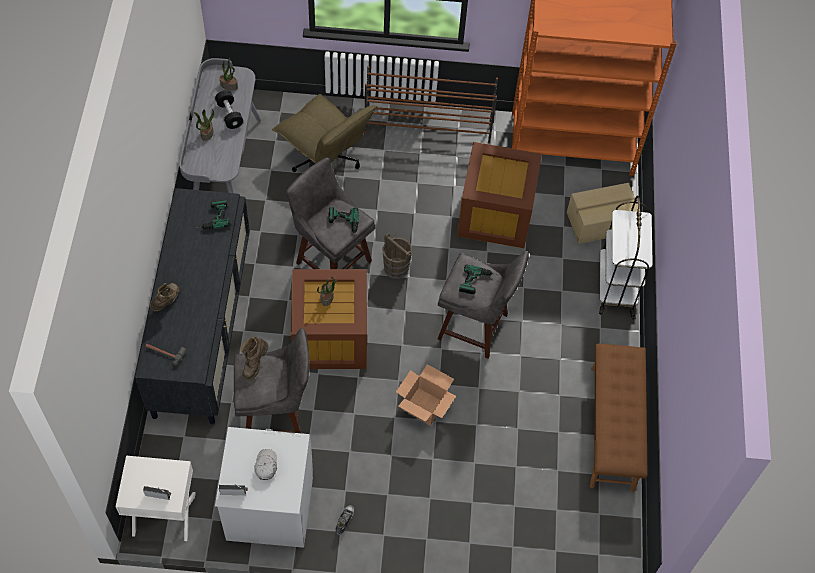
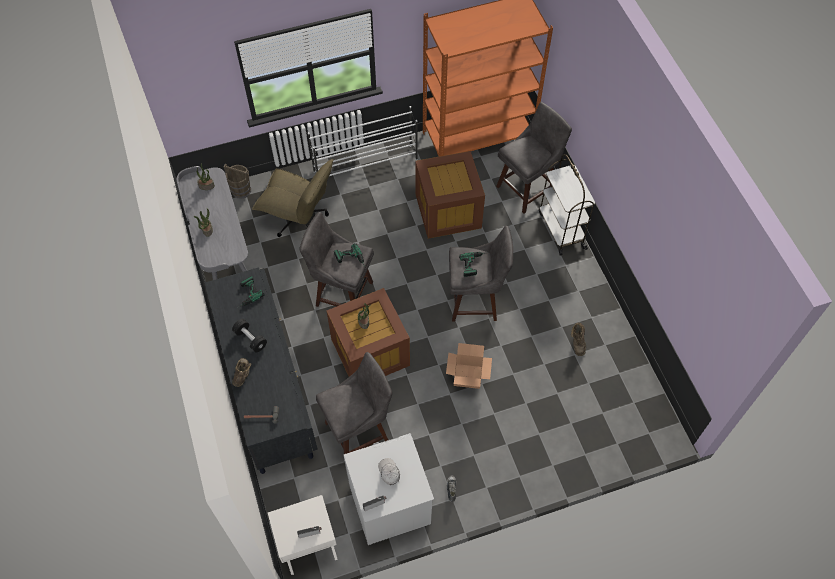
camera: 20 degrees left, 0 degrees up
(229, 115) = (218, 209): black dumbbell -> black dumbbell (250, 339)
(254, 363) = (336, 396): brown boot -> brown boot (577, 342)
(396, 268) = (394, 280): brown bucket -> brown bucket (241, 190)
(428, 128) = (366, 165): brown shoe rack -> white shoe rack
(601, 223) = (527, 188): cardboard box -> grey stool
(613, 428) = (611, 335): brown bench -> none

